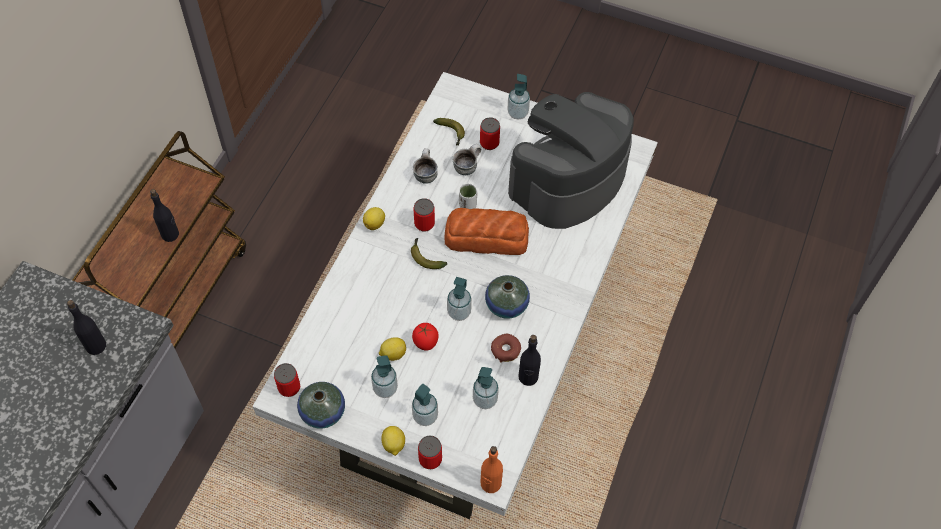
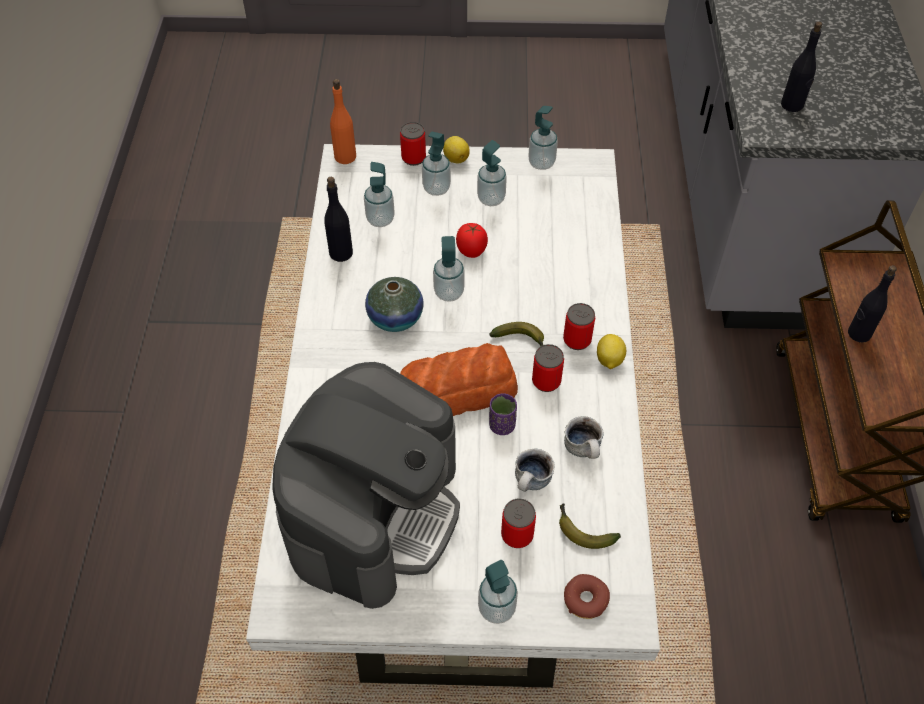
camera: 160 degrees right, 5 degrees down
(289, 387) = (589, 172): can -> can (577, 340)
(323, 412) = (541, 163): vase -> soap dispenser
(393, 354) = (501, 230): lemon -> none
(467, 205) = (502, 425): white cup -> purple cup
(506, 350) = (376, 271): donut -> donut (585, 600)

